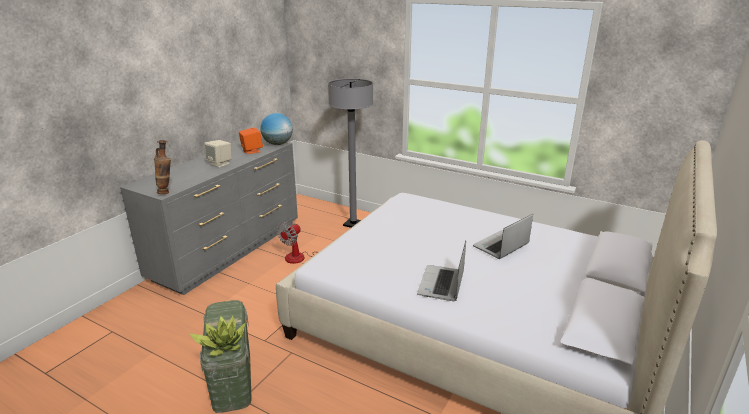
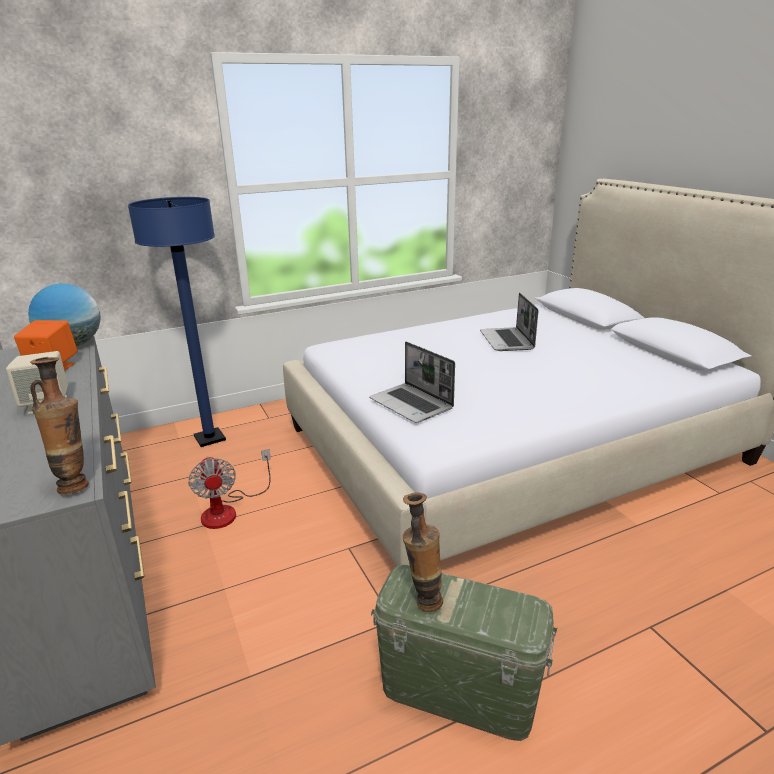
camera: 55 degrees left, 0 degrees up
(218, 314) = (423, 599): none -> vase
(222, 344) = (514, 615): potted plant -> none
(353, 224) = (210, 438): grey floor lamp -> blue floor lamp
(442, 284) = (555, 389): laptop -> laptop (412, 404)

